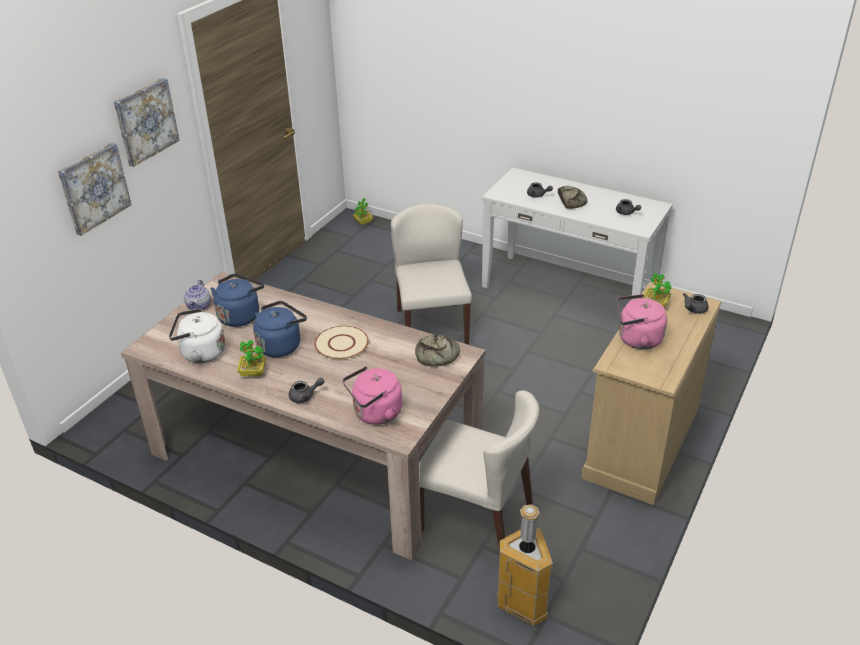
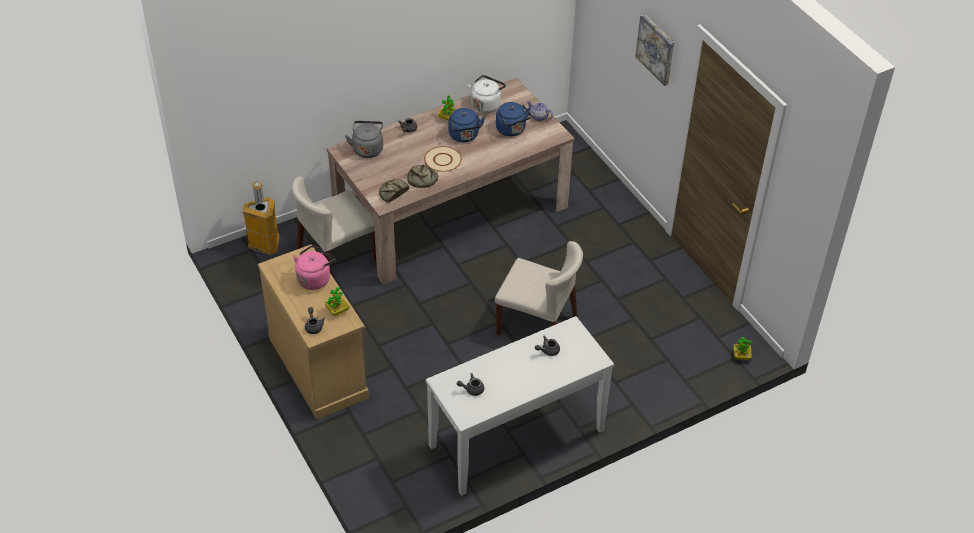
camera: 120 degrees right, 10 degrees up
(94, 188) = (619, 37): picture -> none
(375, 414) = (368, 149): pink kettle -> grey kettle
(571, 201) = (521, 366): bread -> bread (422, 180)

